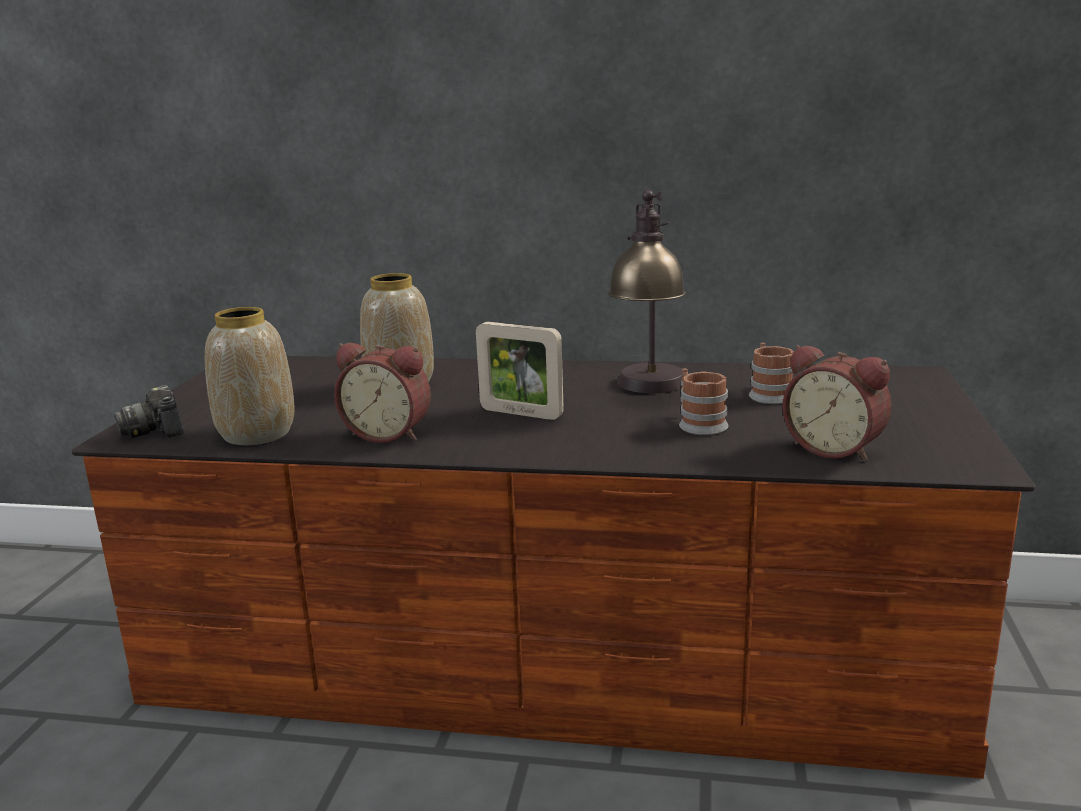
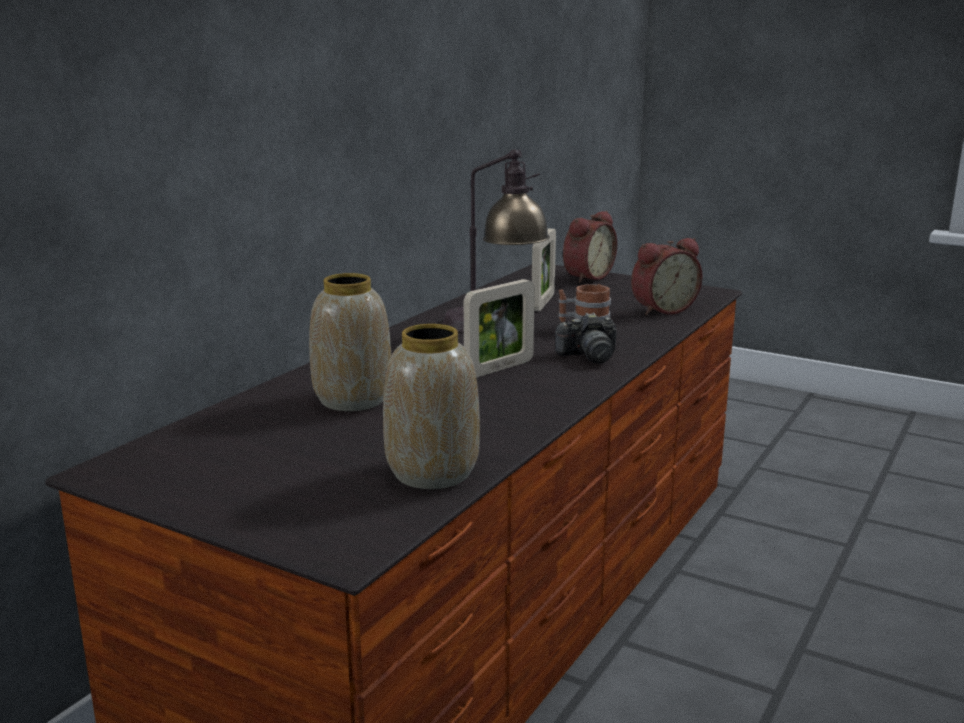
camera: 70 degrees left, 0 degrees up
(156, 431) = (350, 528): camera -> camera (589, 356)
(389, 434) = (499, 417): alarm clock -> alarm clock (586, 277)
(769, 394) = (543, 302): mug -> picture frame

